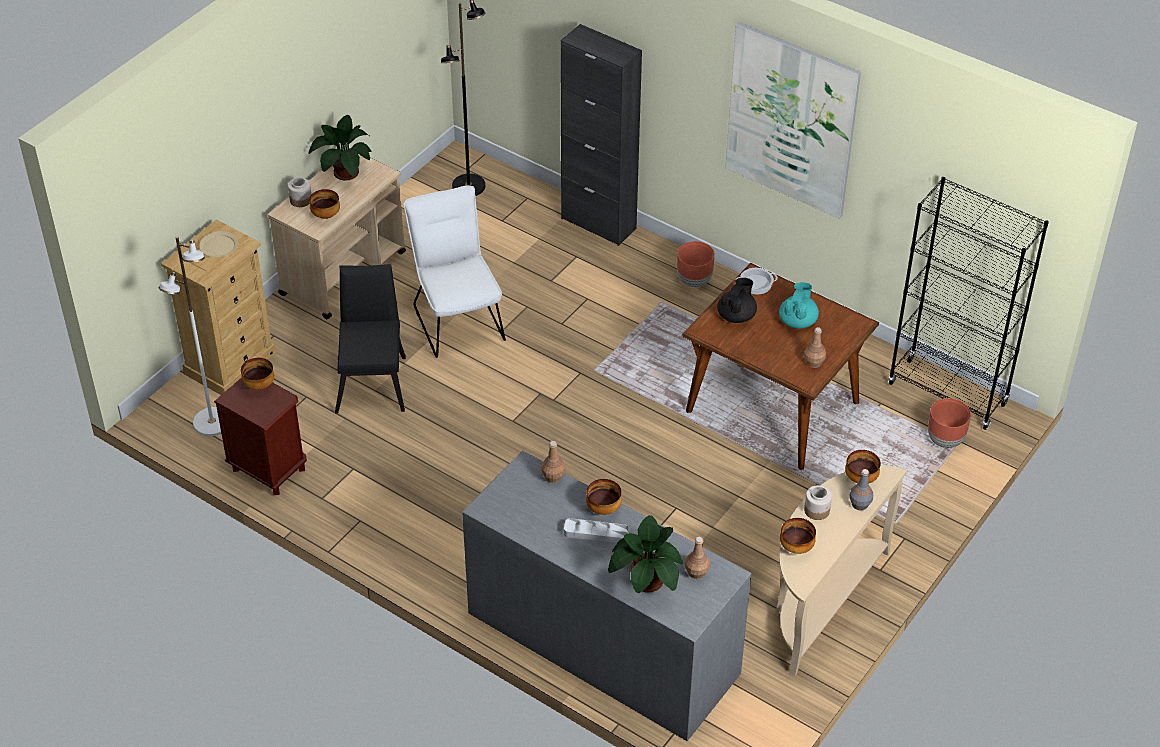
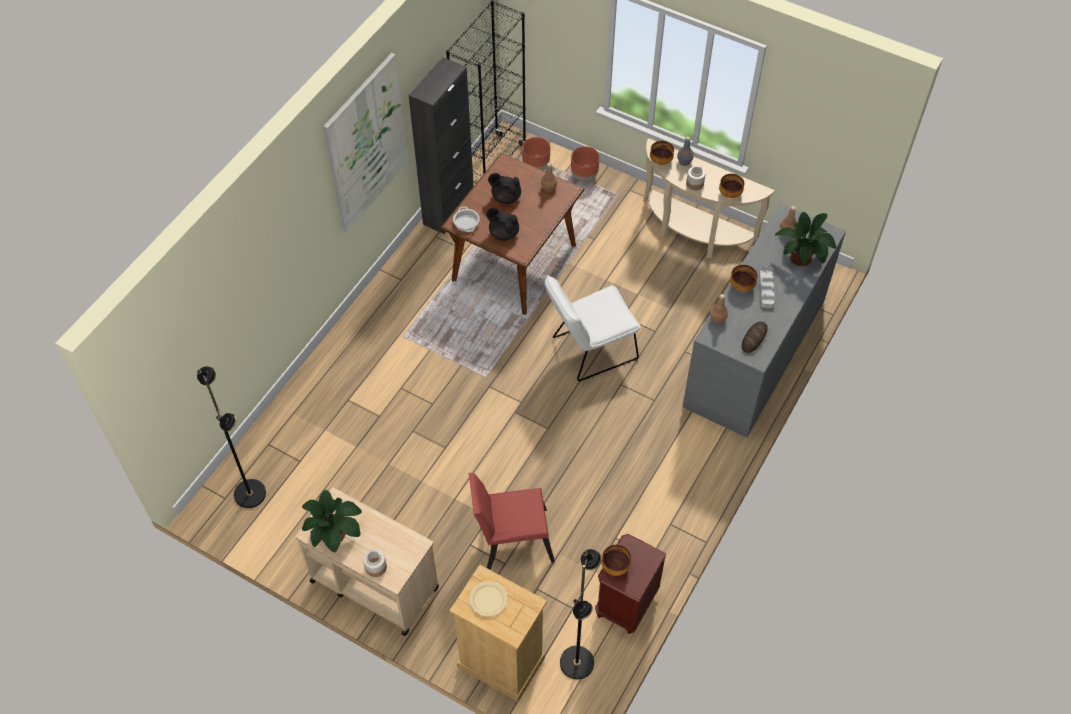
camera: 95 degrees left, 10 degrees up
(212, 423) = (577, 662): white floor lamp -> black floor lamp
(326, 215) = (397, 541): bowl -> none
(372, 379) = (511, 538): black chair -> red chair
(457, 318) = (430, 482): white chair -> white chair (589, 350)
(516, 509) = (754, 338): none -> bread
(598, 223) = (304, 386): black cabinet -> black cabinet (448, 210)
(694, 281) = (376, 315): brown planter -> brown planter (584, 176)
(797, 321) = (505, 197): turquoise teapot -> black teapot

